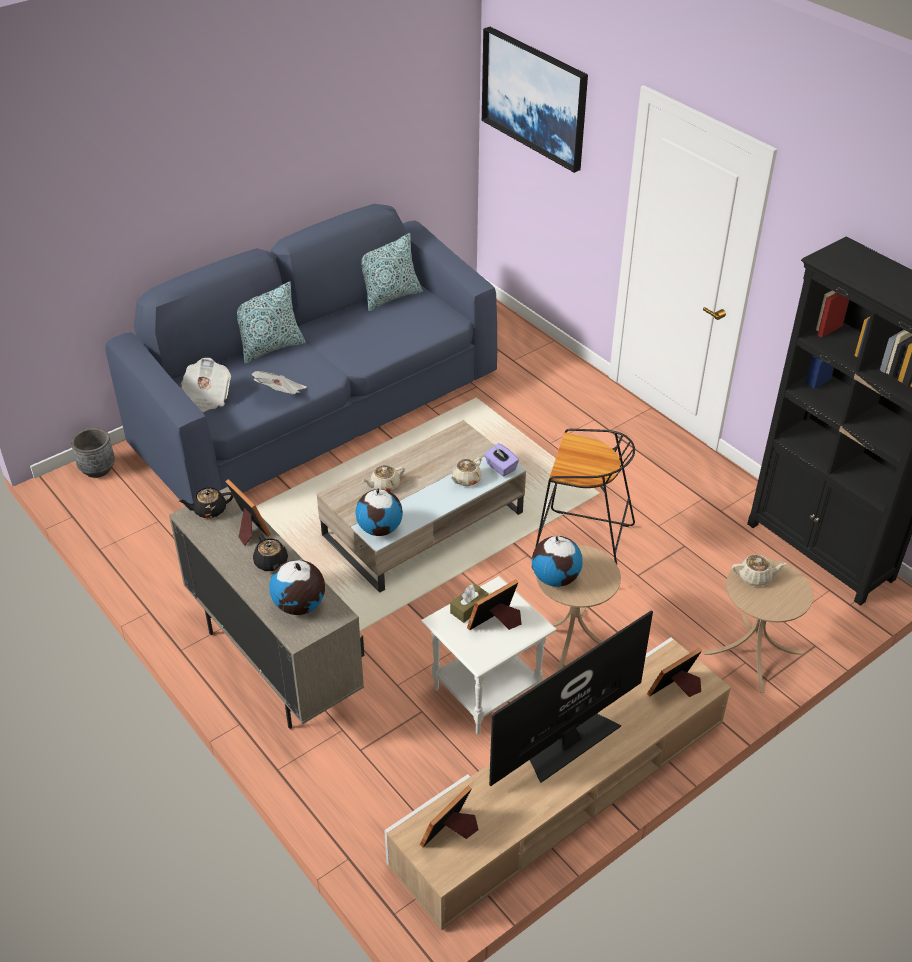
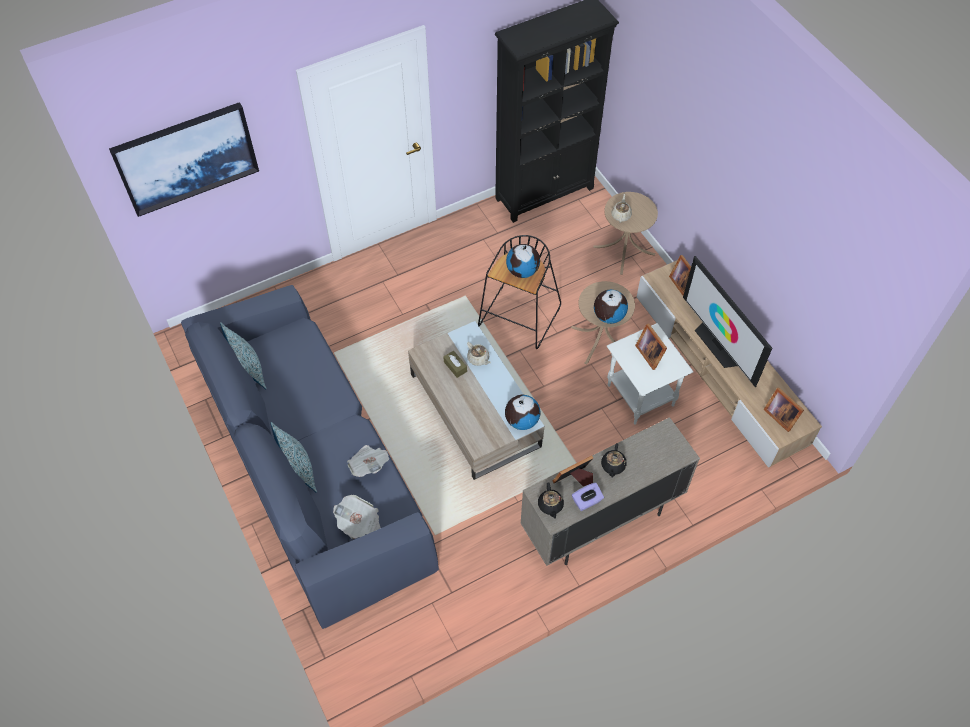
camera: 80 degrees left, 15 degrees up
(97, 469) = (351, 656): grey planter -> none
(271, 563) = (613, 466): black teapot -> black teapot turned 120 degrees clockwise
(299, 606) = (657, 451): globe -> globe (523, 271)
(384, 486) = (474, 412): beige teapot -> none
(469, 608) = (635, 366): brown tissue box -> brown tissue box (455, 366)
(500, 467) = (469, 335): purple tissue box -> purple tissue box (587, 501)

